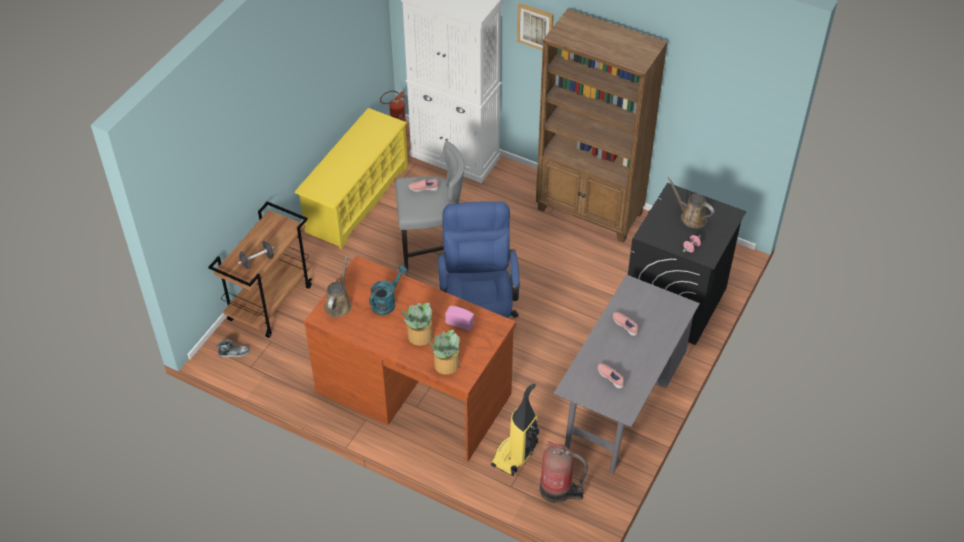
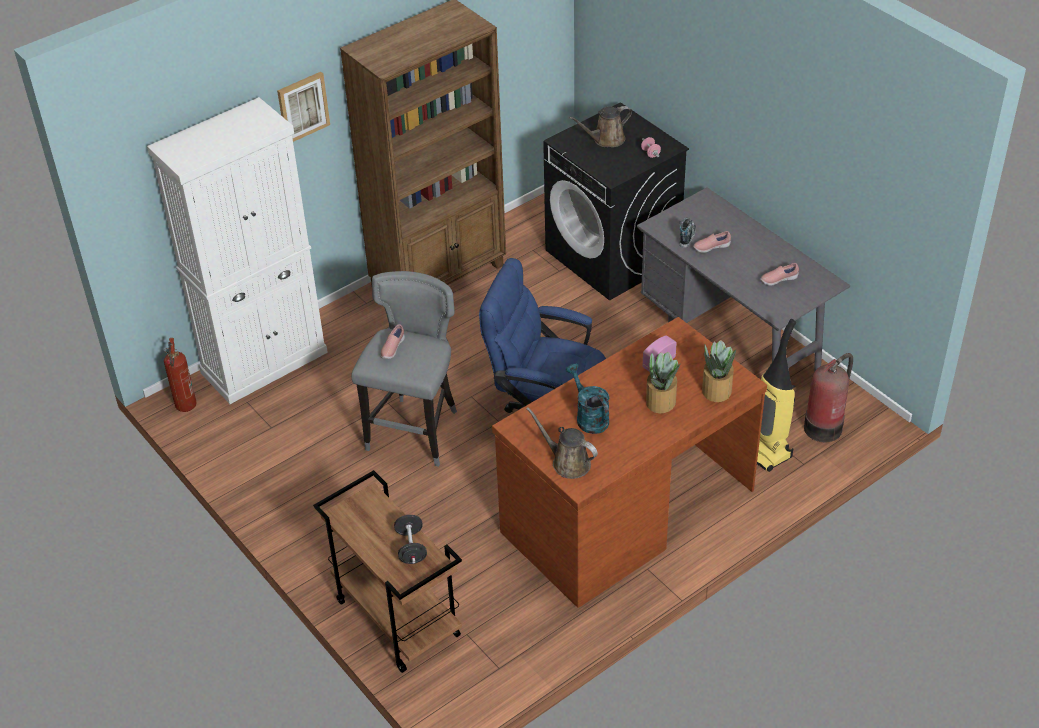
camera: 65 degrees left, 5 degrees down
(234, 353) = (464, 681): shoe -> shoe (686, 235)
(356, 199) = (269, 478): yellow shoe rack -> none

